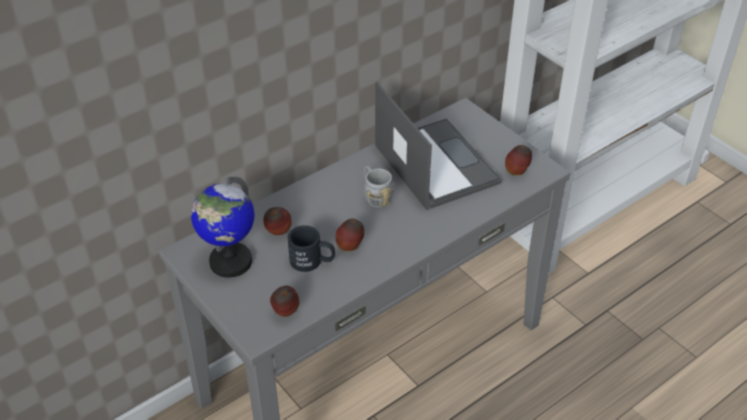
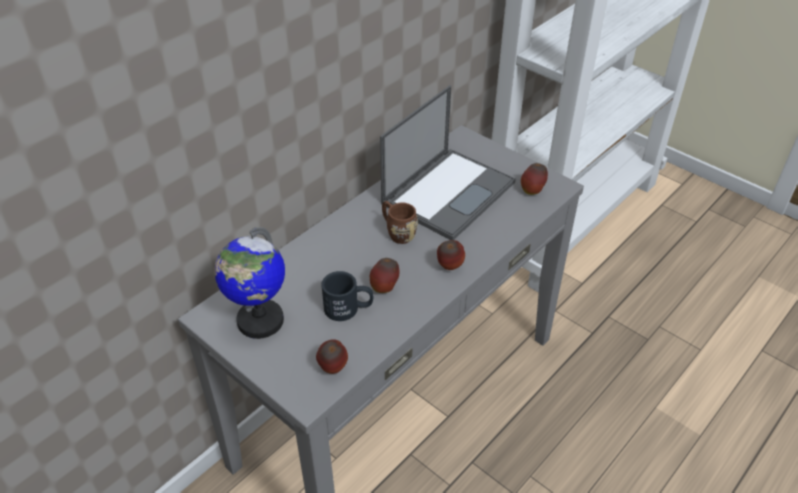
camera: 10 degrees left, 0 degrees up
(278, 232) = (305, 282): apple -> apple (449, 267)
(375, 196) = (397, 232): grey mug -> brown mug
(435, 163) = (449, 192): laptop -> laptop turned 75 degrees clockwise

